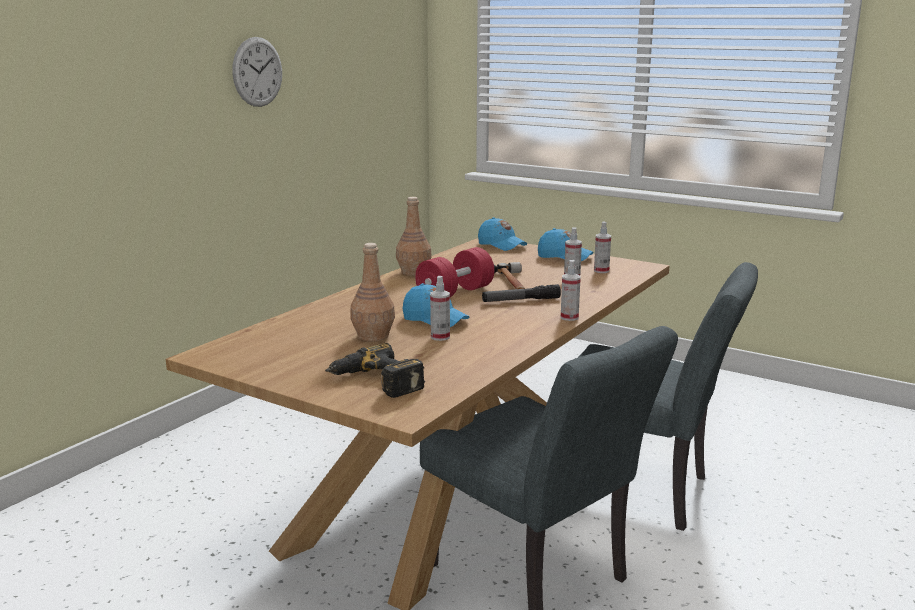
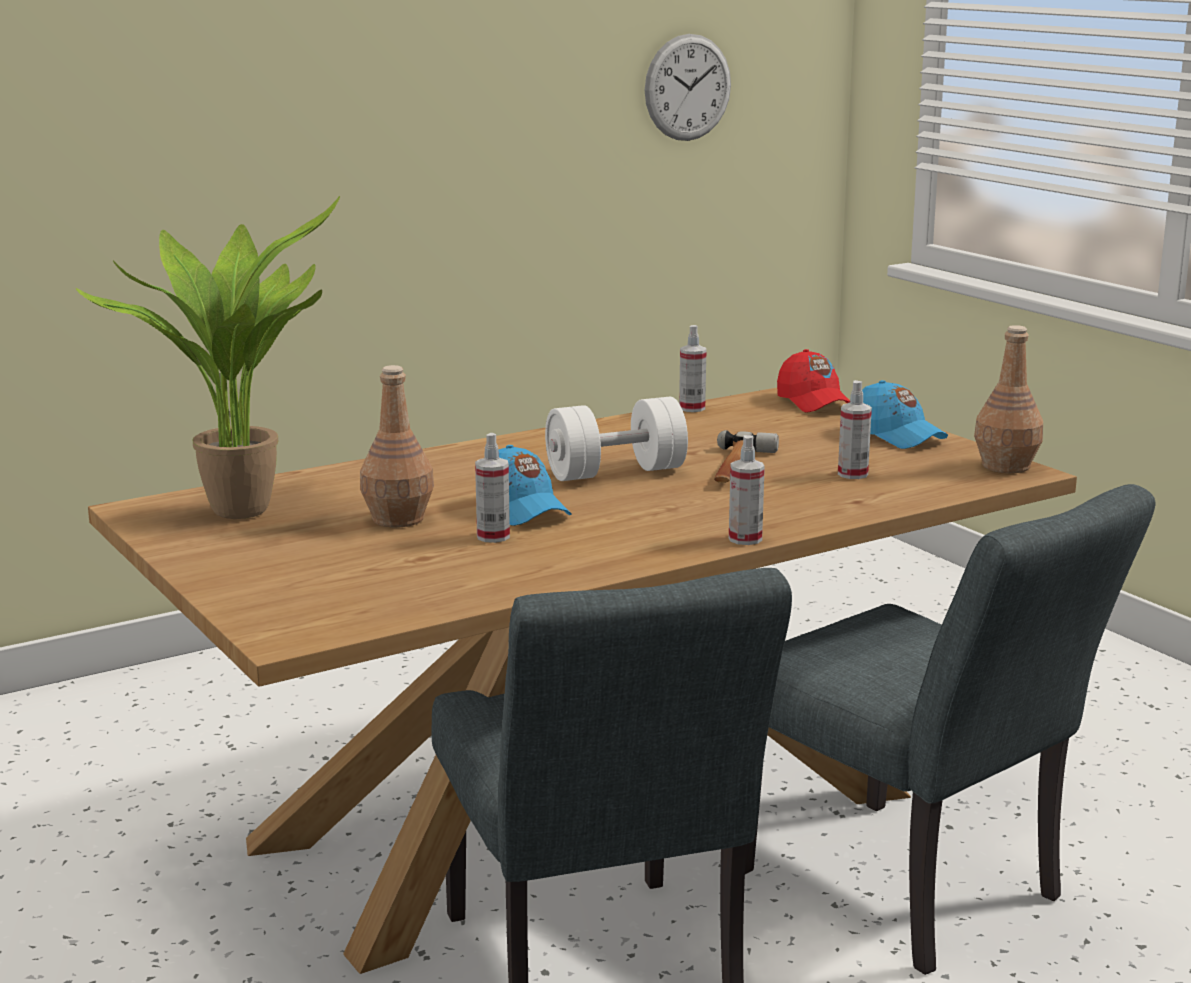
camera: 25 degrees right, 0 degrees up
(257, 72) = (462, 67): wall clock -> wall clock (688, 87)
(270, 344) = (242, 508): none -> potted plant
(375, 382) = (306, 586): power drill -> none
(414, 272) = (600, 429): brown bottle -> brown bottle (1006, 466)
(455, 293) = (615, 472): red dumbbell -> white dumbbell
(501, 245) = (814, 402): blue cap -> red cap
(521, 300) = (706, 499): flashlight -> none
(601, 271) = (926, 469): spray bottle -> spray bottle (692, 408)

